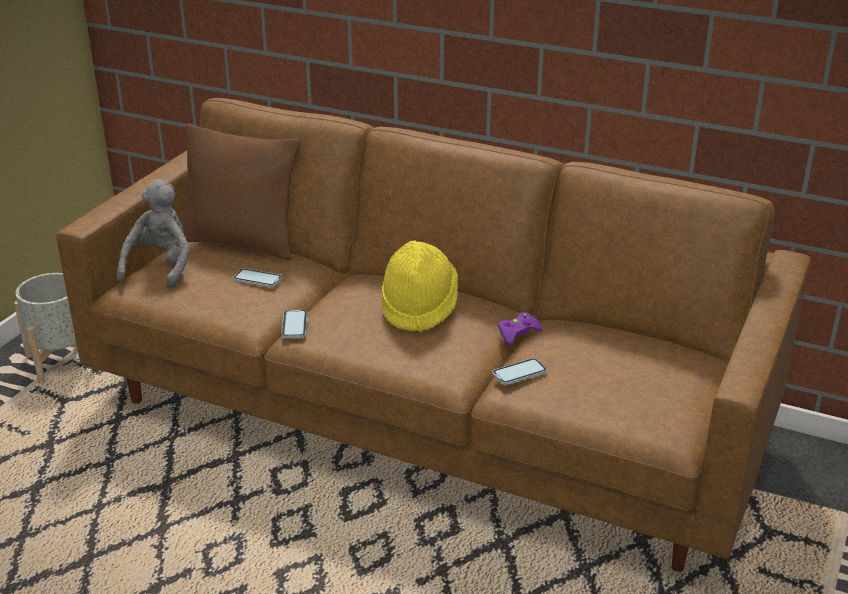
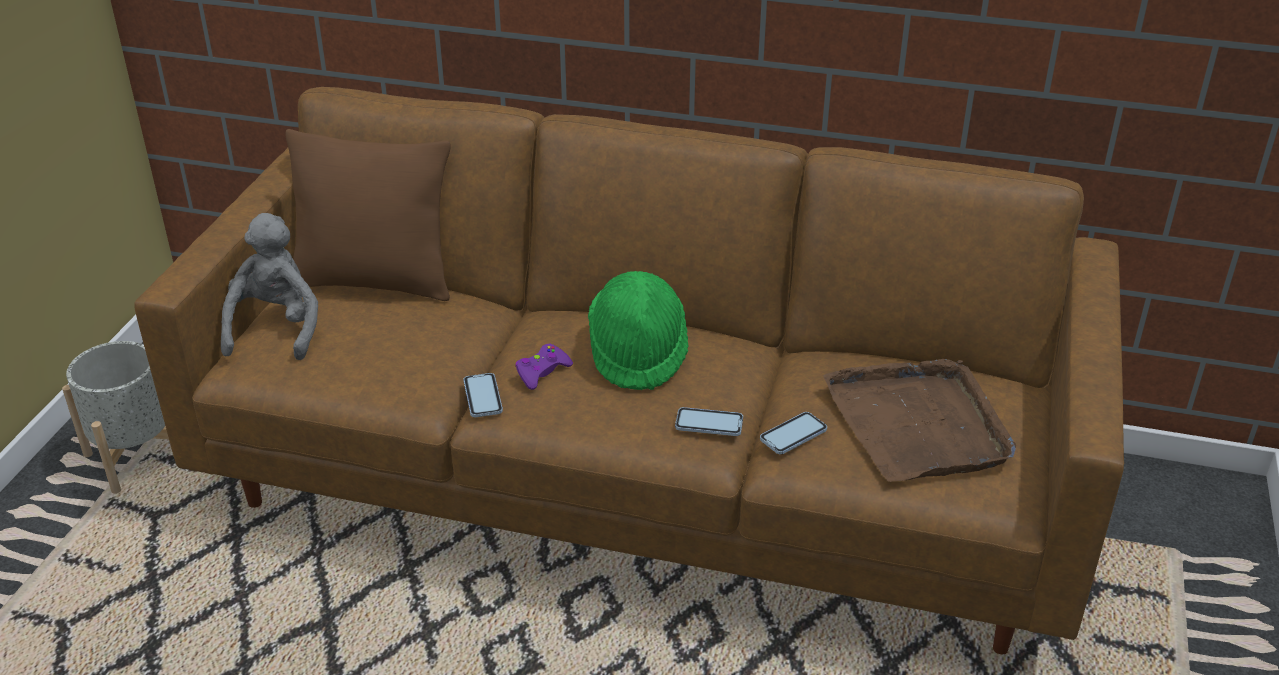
camera: 10 degrees left, 5 degrees up
(257, 279) = (414, 334): phone -> phone (709, 424)
(419, 306) = (637, 352): yellow hat -> green hat
(518, 333) = (773, 376): purple game controller -> purple game controller (542, 372)
(620, 376) = (919, 424): none -> brown tray

